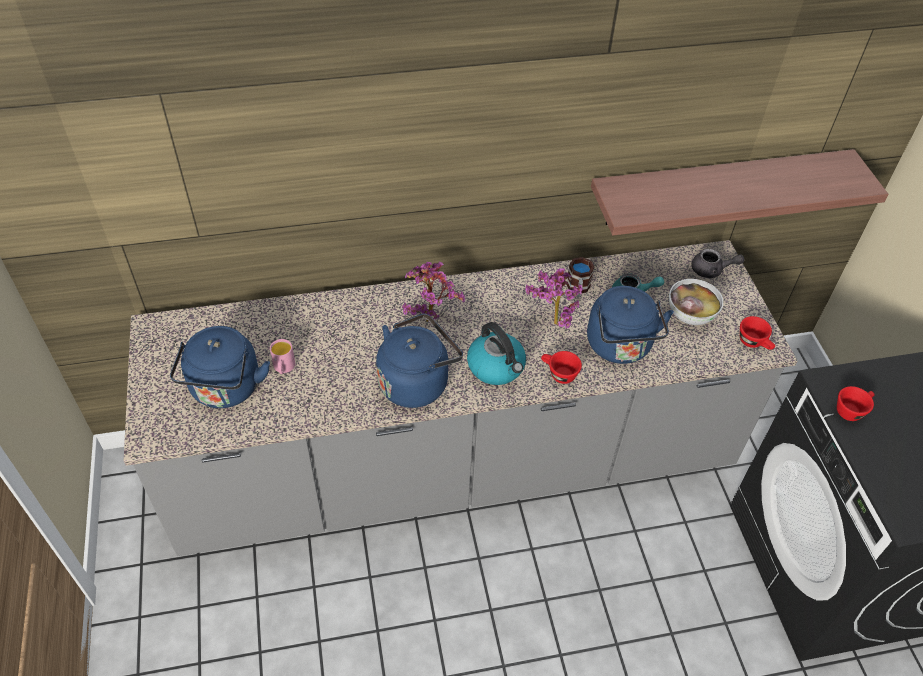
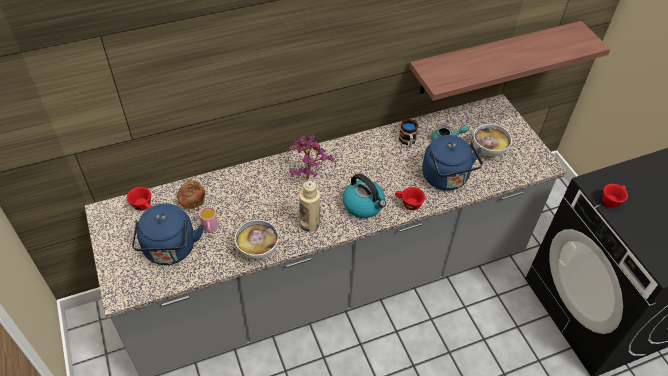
camera: 10 degrees left, 0 degrees up
(269, 328) = (192, 201): none -> bread
(340, 406) = (258, 250): none -> bowl
(416, 382) = (309, 224): blue kettle -> beige bottle
(551, 321) = (395, 167): potted plant -> none
(711, 270) = (496, 116): grey teapot -> none
(754, 343) = (536, 163): red cup -> red cup (144, 206)

